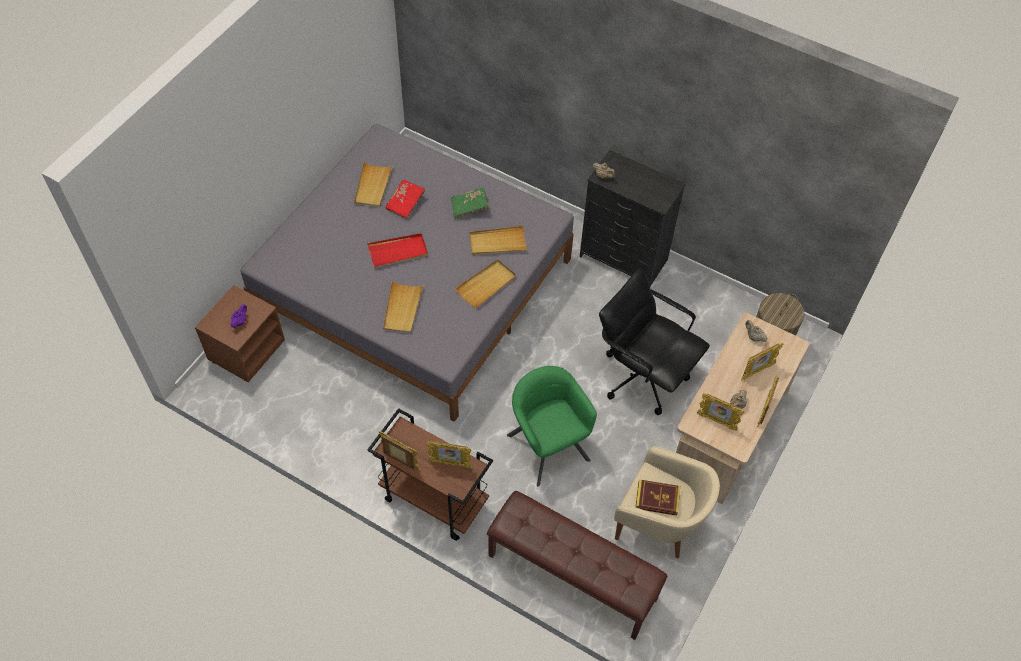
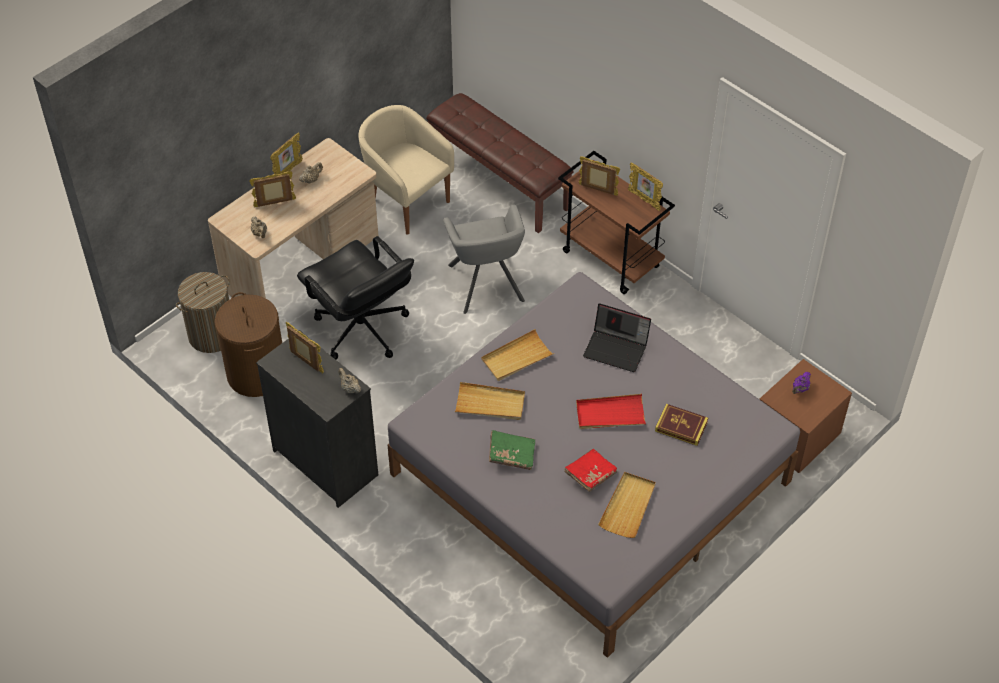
camera: 165 degrees left, 5 degrees down
(402, 309) = (617, 349): beige tray -> laptop
(548, 446) = (485, 283): green armchair -> grey armchair
(657, 498) = (411, 164): book -> book (681, 426)
(712, 318) = (256, 374): none -> brown laundry basket
(716, 421) = (337, 171): picture frame -> picture frame (306, 362)

